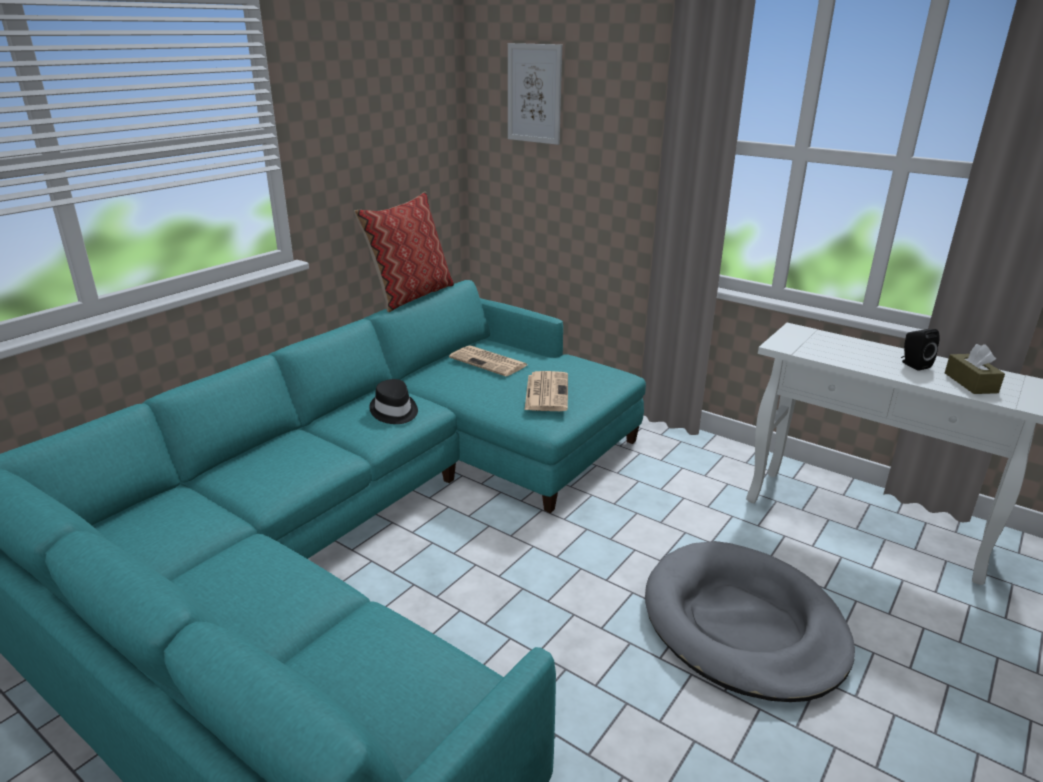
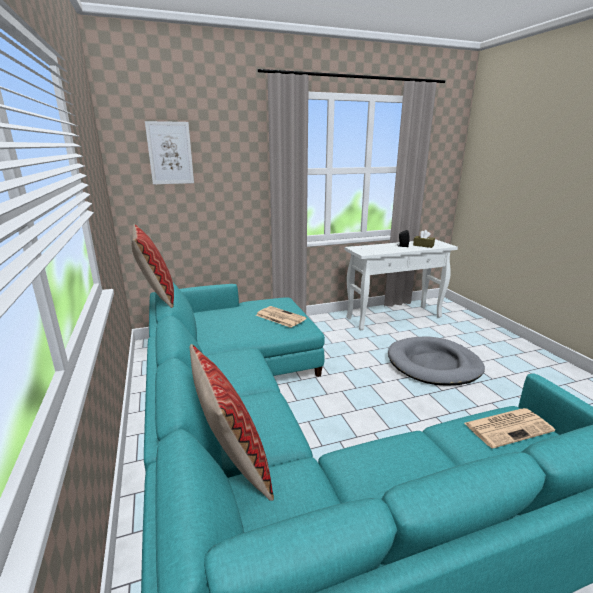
camera: 55 degrees left, 5 degrees down
(204, 480) = (233, 462): none -> pillow
(394, 411) = (240, 361): black hat -> none
(489, 362) = (224, 319): newspaper -> newspaper (508, 427)

